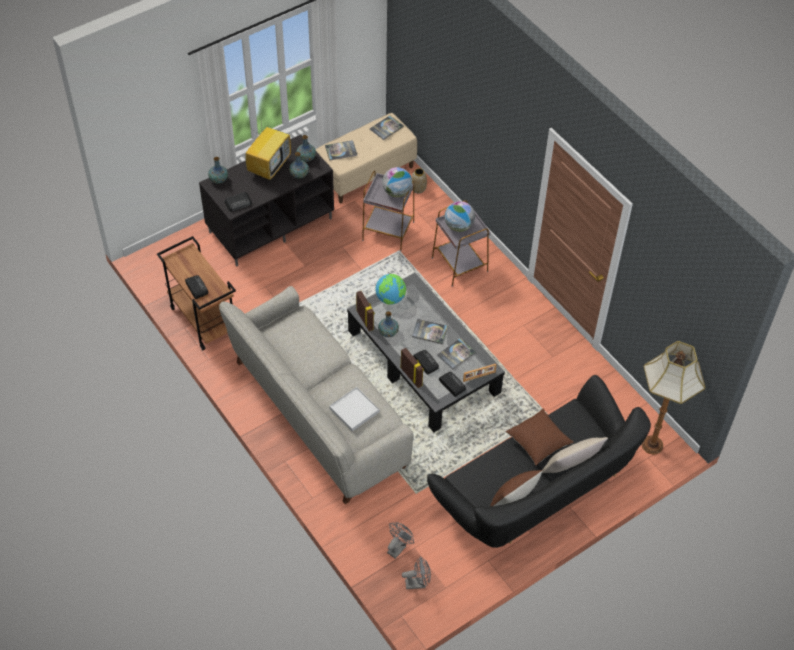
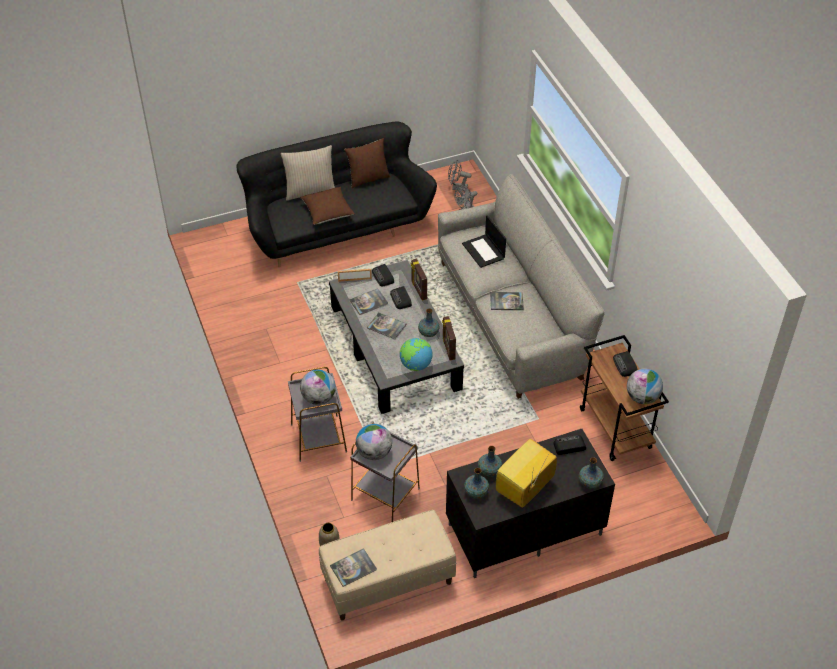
camera: 165 degrees left, 5 degrees down
(179, 262) = (642, 397): none -> globe
(341, 151) = (423, 544): book -> book (506, 301)
(354, 410) = (484, 251): white tray -> laptop
(653, 445) = (217, 243): floor lamp -> none

